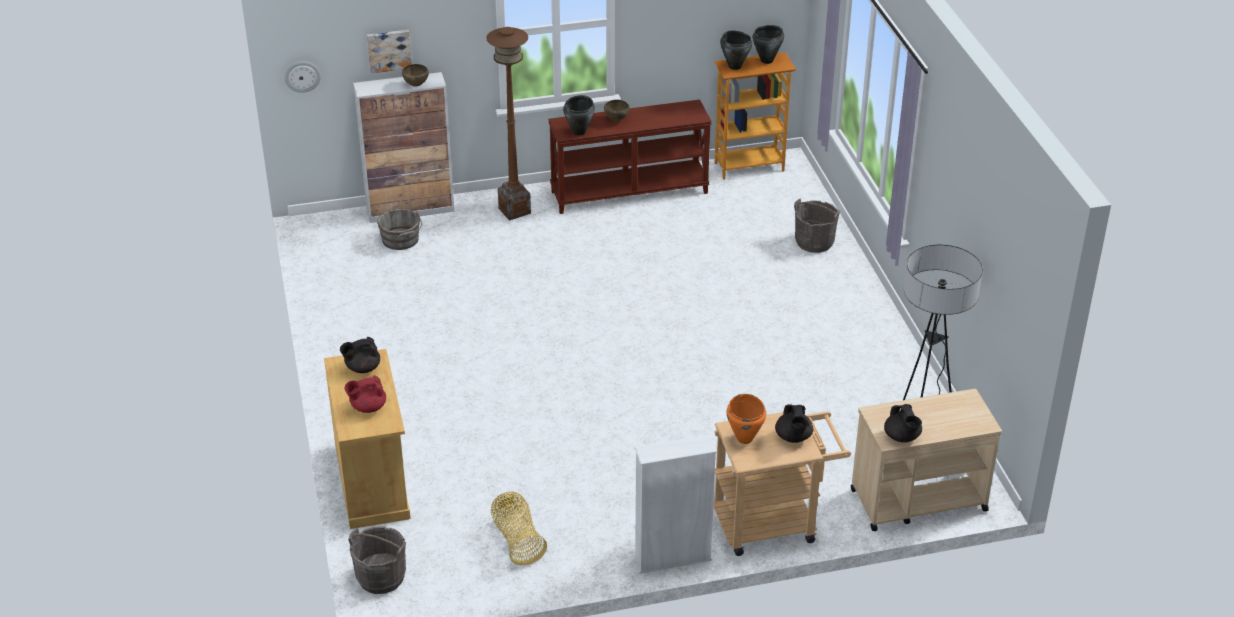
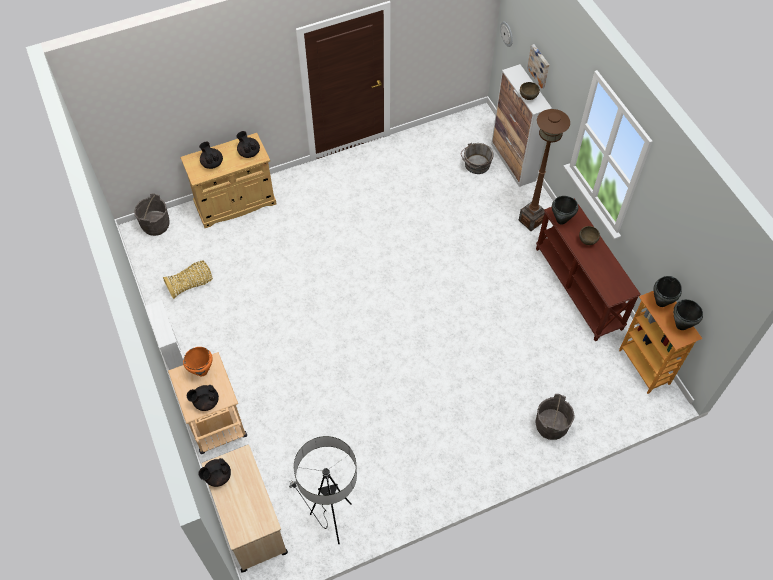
camera: 80 degrees right, 20 degrees up
(367, 407) = (212, 163): red teapot -> black teapot

